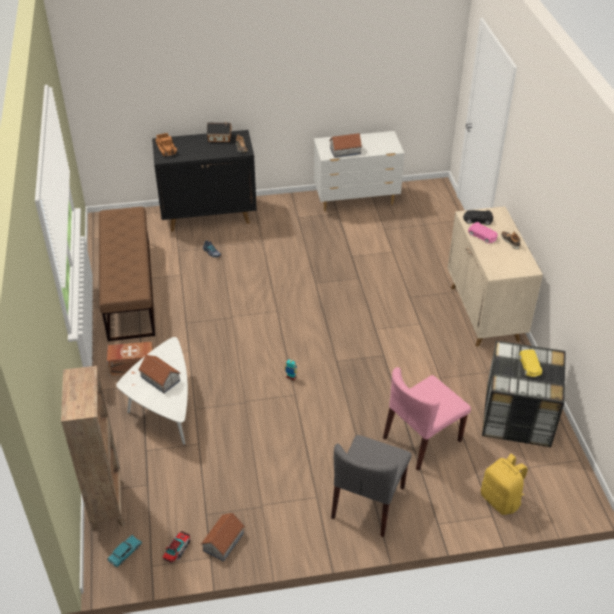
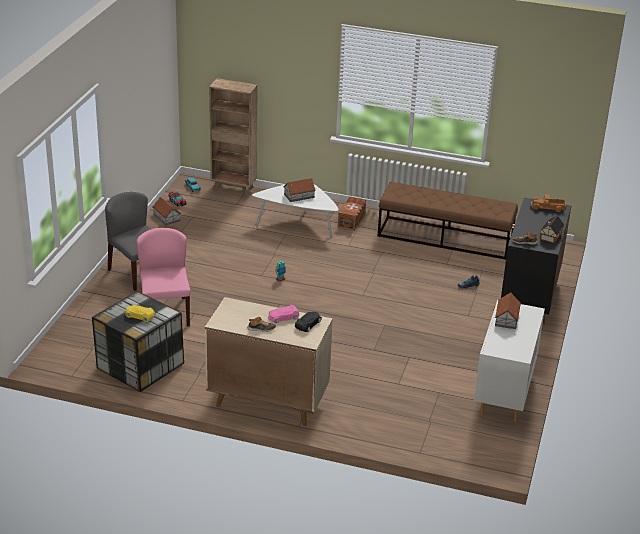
camera: 115 degrees right, 10 degrees down
(501, 500) = (81, 325): yellow backpack -> none

